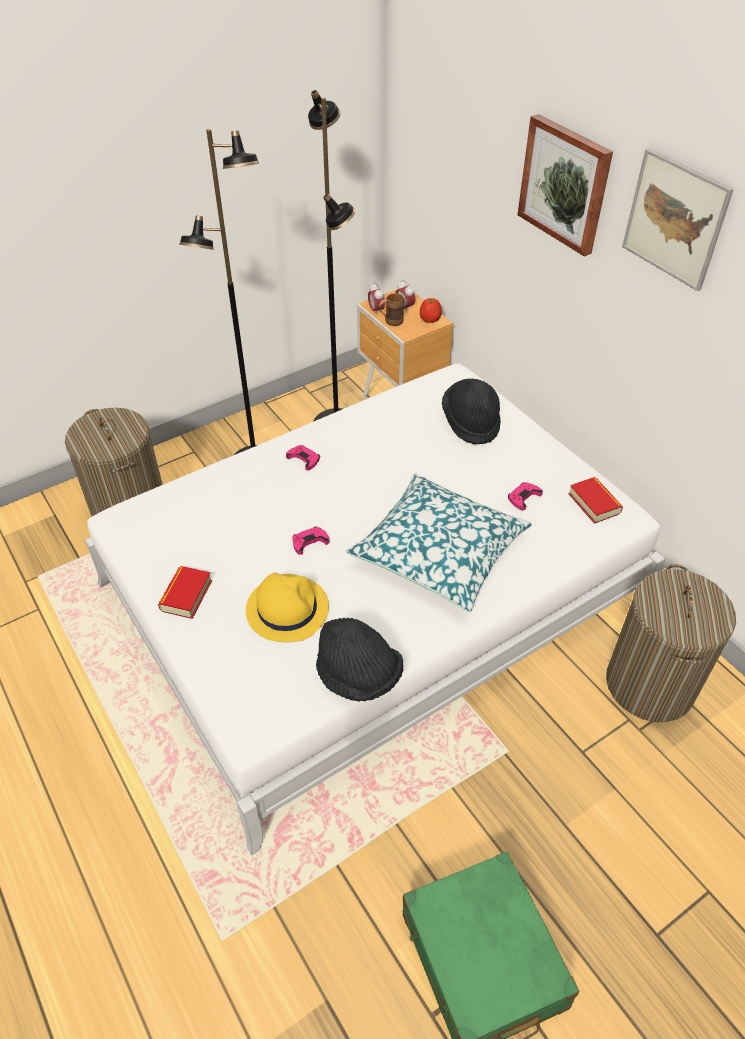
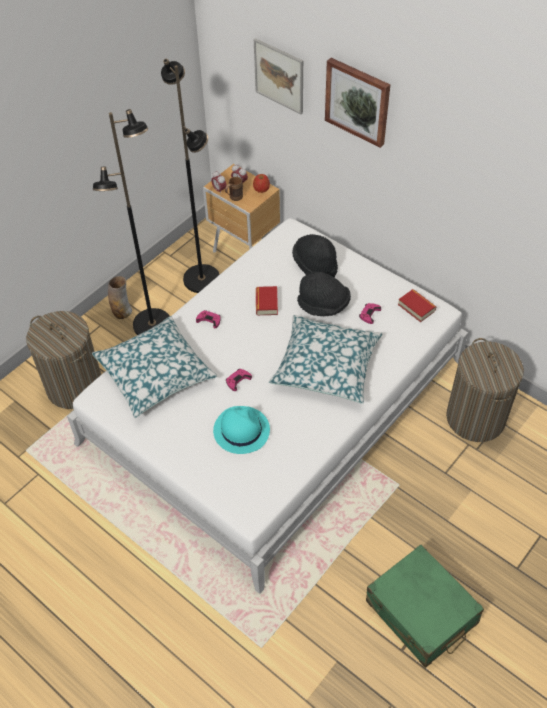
camera: 15 degrees left, 5 degrees up
(186, 595) = (169, 438): book -> book (266, 303)
(206, 508) = (155, 373): none -> pillow
(226, 442) = (122, 311): none -> vase
(287, 608) = (241, 430): yellow hat -> turquoise hat
(358, 675) = (304, 462): black hat -> black hat (323, 305)
(675, 219) = (439, 126): picture -> picture (279, 76)

